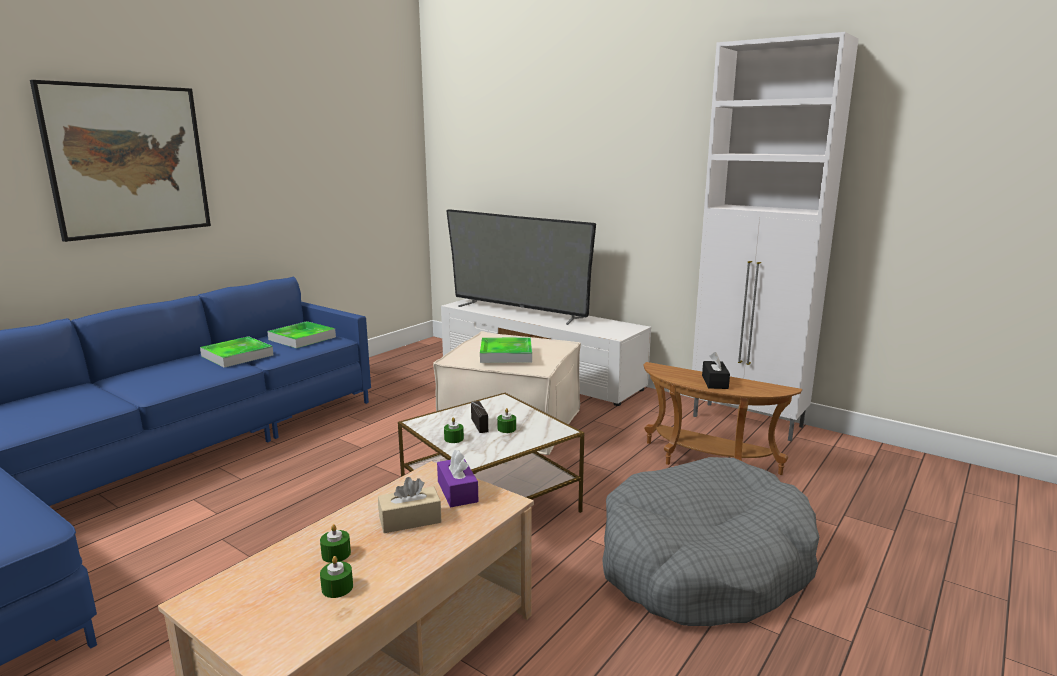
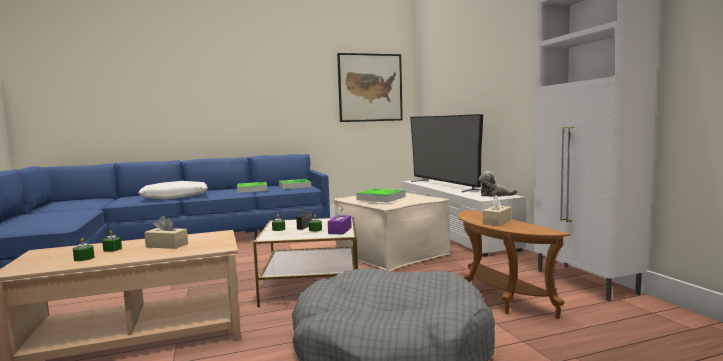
camera: 35 degrees right, 10 degrees down
(112, 397) = (175, 197): none -> white pillow
(128, 161) = (222, 85): picture -> picture (370, 88)
(457, 492) = (212, 240): purple tissue box -> purple tissue box (340, 230)
(614, 327) = (494, 195): none -> plush toy
(714, 382) = (497, 222): black tissue box -> beige tissue box

